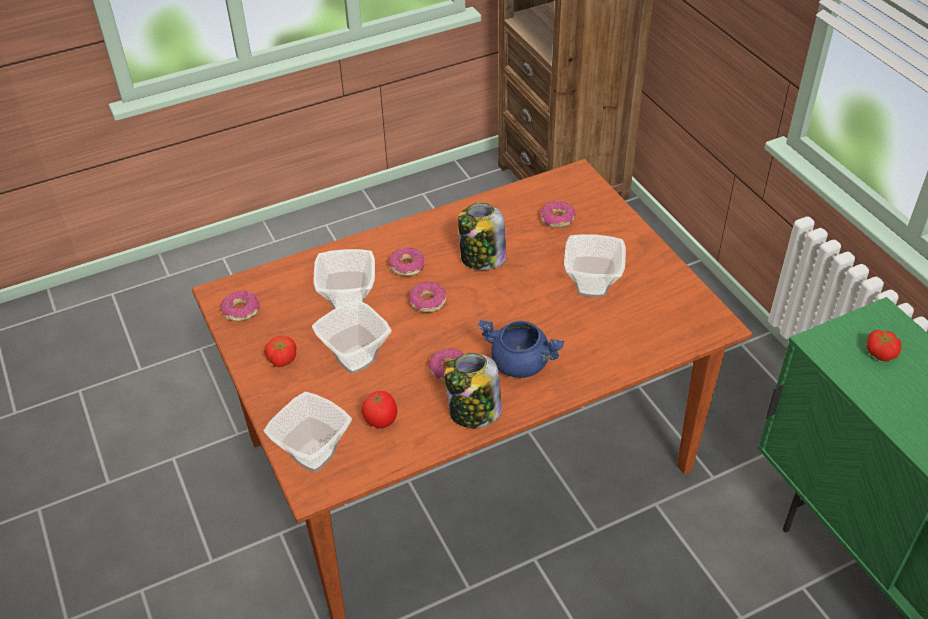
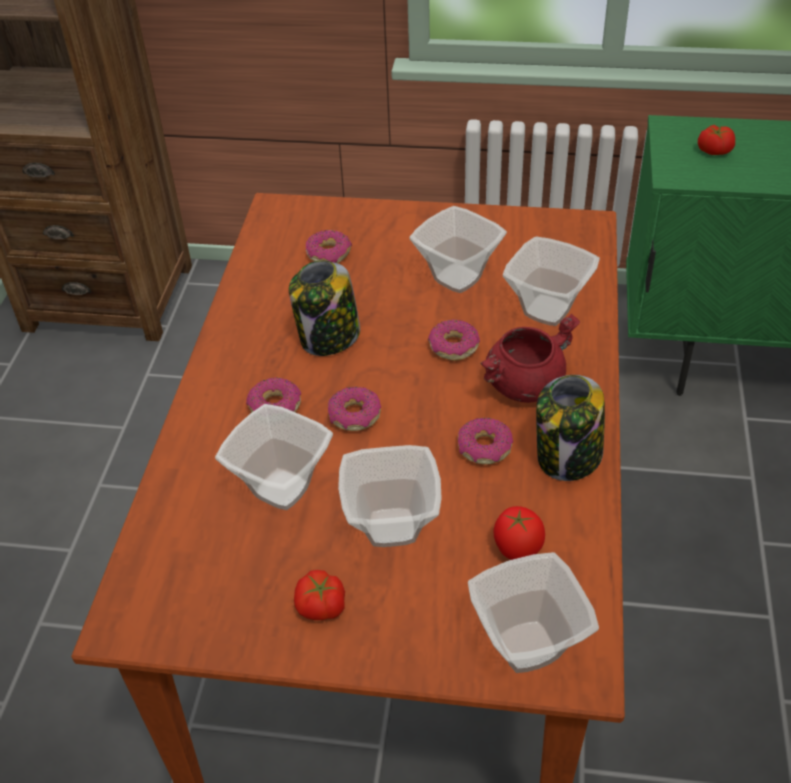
camera: 55 degrees left, 0 degrees up
(241, 310) = (183, 614): donut -> donut (453, 346)
(520, 363) = (524, 384): blue cooking pot -> red cooking pot
(600, 342) = (545, 311): none -> bowl

